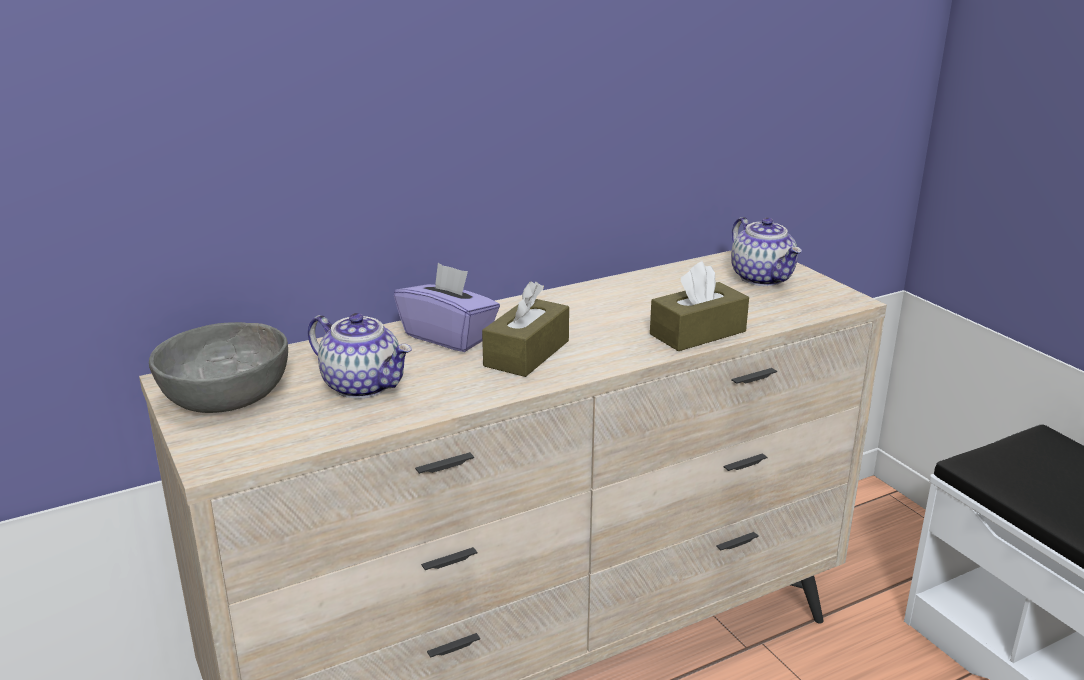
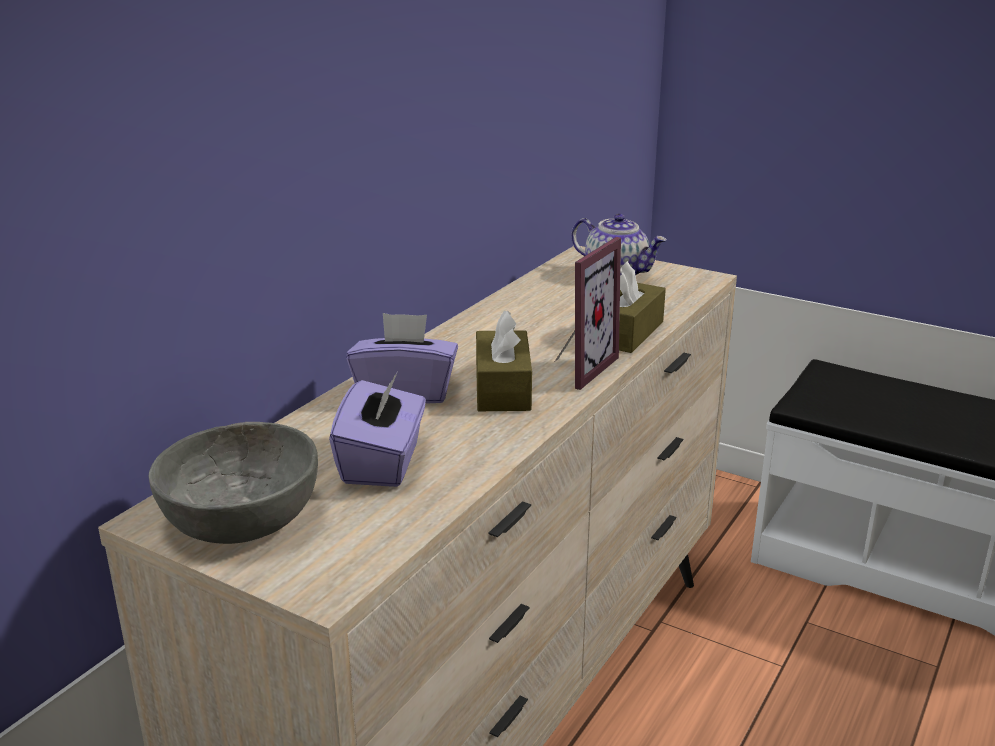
camera: 30 degrees left, 0 degrees up
(363, 385) = (383, 462): teapot -> purple tissue box
(612, 352) = (577, 368): none -> picture frame

